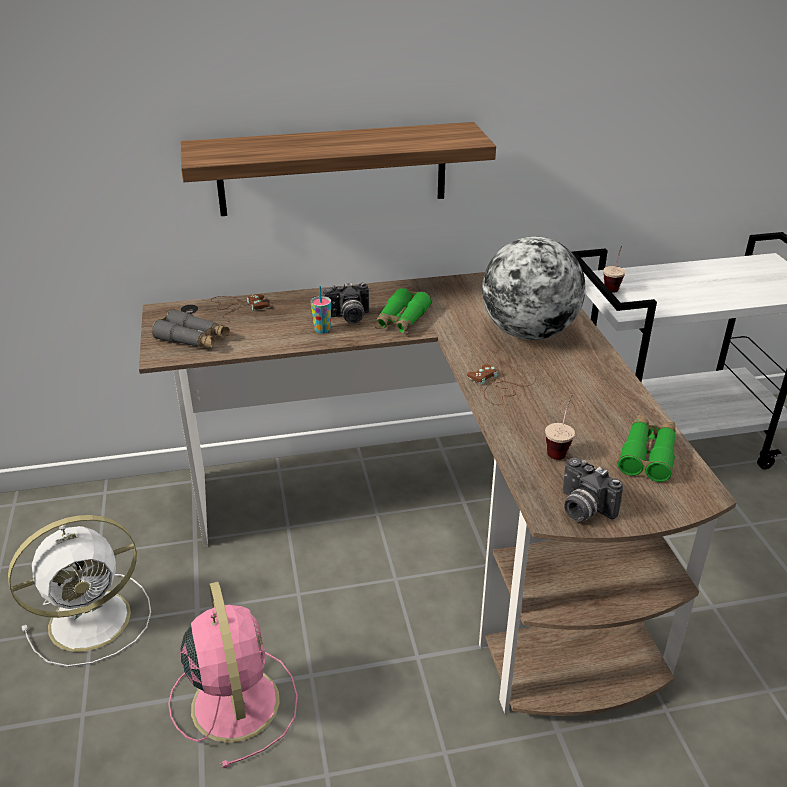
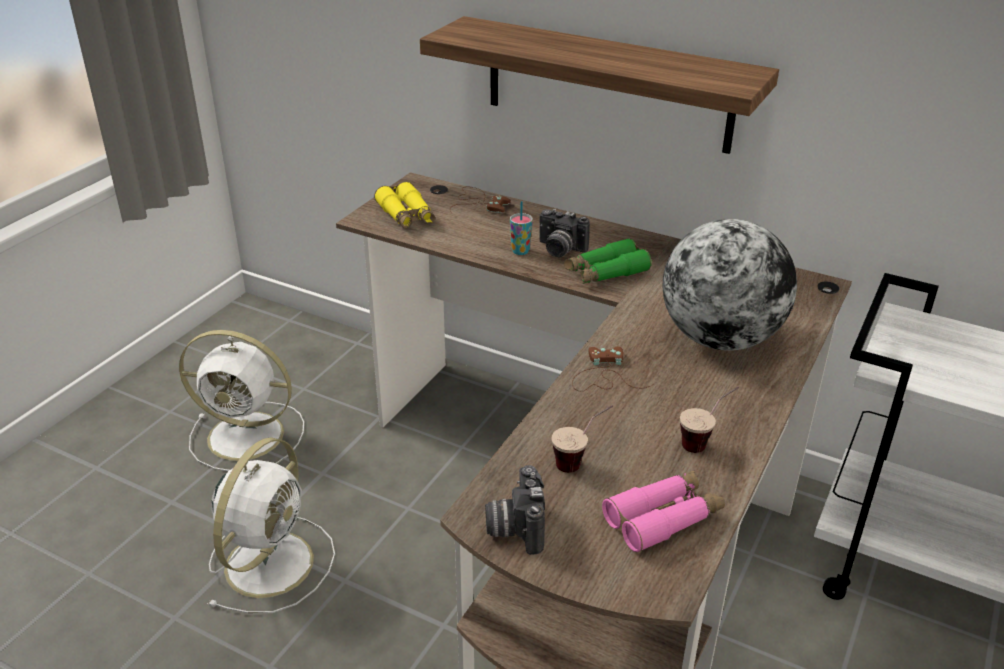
camera: 40 degrees right, 0 degrees up
(193, 339) = (406, 215): grey binoculars -> yellow binoculars
(234, 700) = (271, 561): pink fan -> white fan
(612, 286) = (910, 334): cup -> cup (705, 441)
(648, 454) = (663, 518): green binoculars -> pink binoculars

